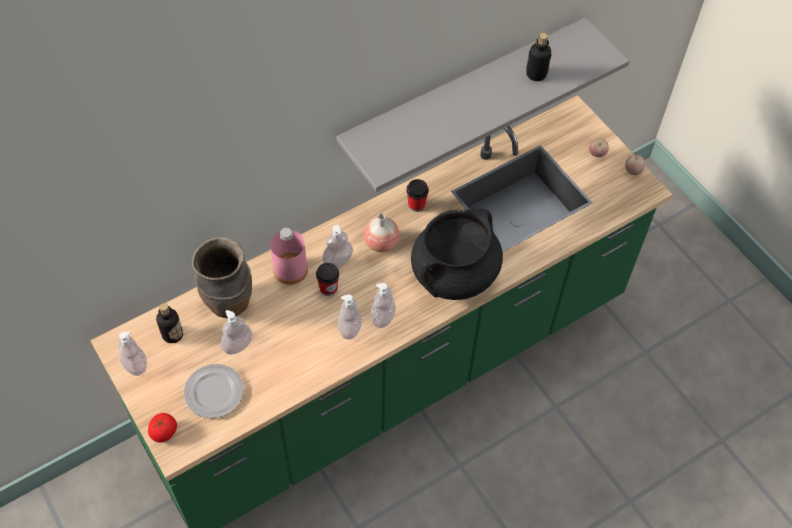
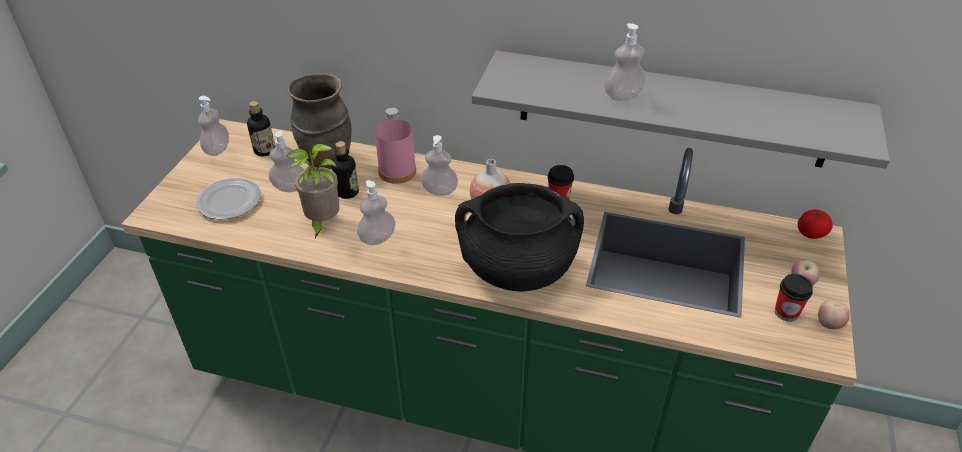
camera: 50 degrees right, 15 degrees down
(164, 432) = (165, 198): tomato -> tomato (811, 233)
(300, 350) = (322, 223): none -> potted plant
(328, 288) = (404, 202): cup -> cup (786, 312)
(383, 317) = (413, 251): soap dispenser -> soap dispenser (623, 96)
(536, 74) = (753, 112): bottle -> bottle (347, 192)

